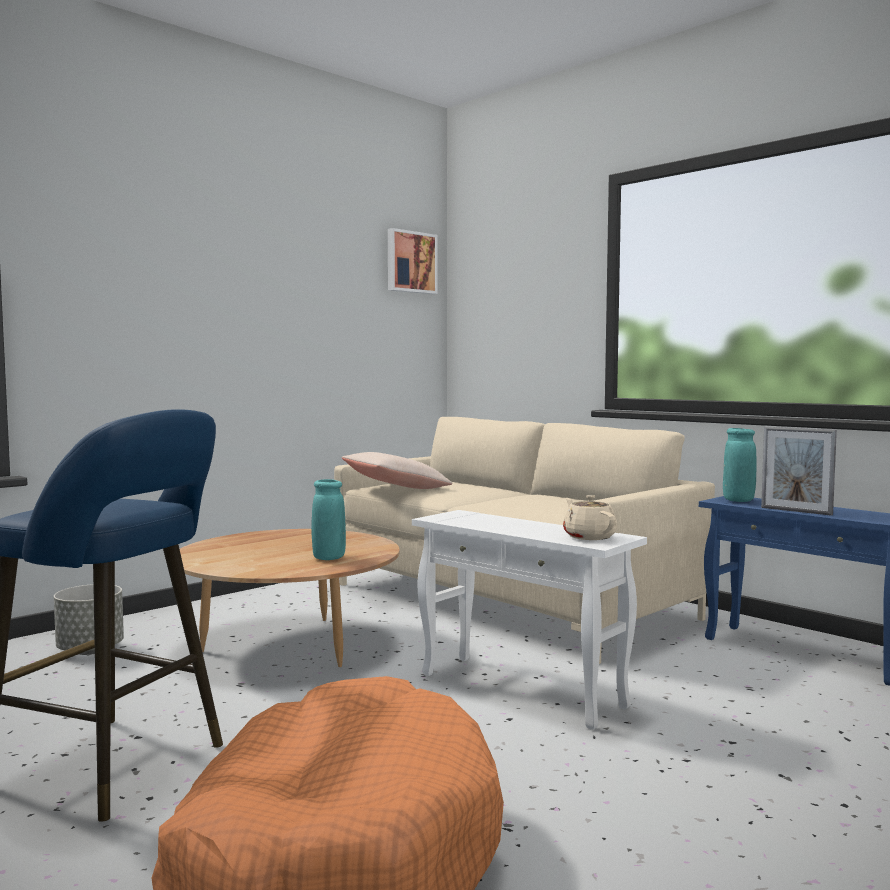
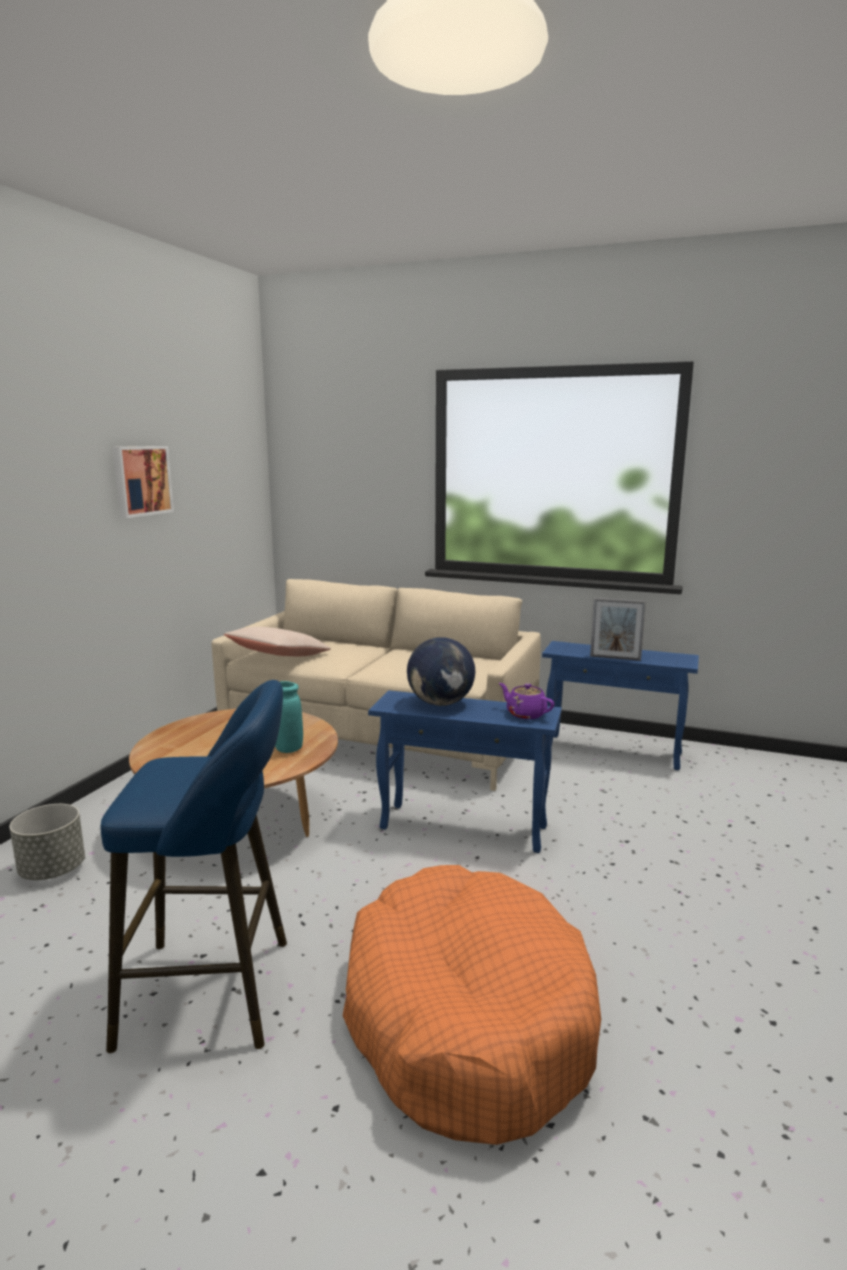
camera: 25 degrees left, 10 degrees up
(410, 262) = (240, 432): picture -> picture (141, 480)
(500, 522) = (441, 703): none -> globe
(521, 690) = (463, 827): white side table -> blue side table
(589, 536) = (525, 714): beige teapot -> purple teapot
(738, 500) = (567, 649): turquoise vase -> none

